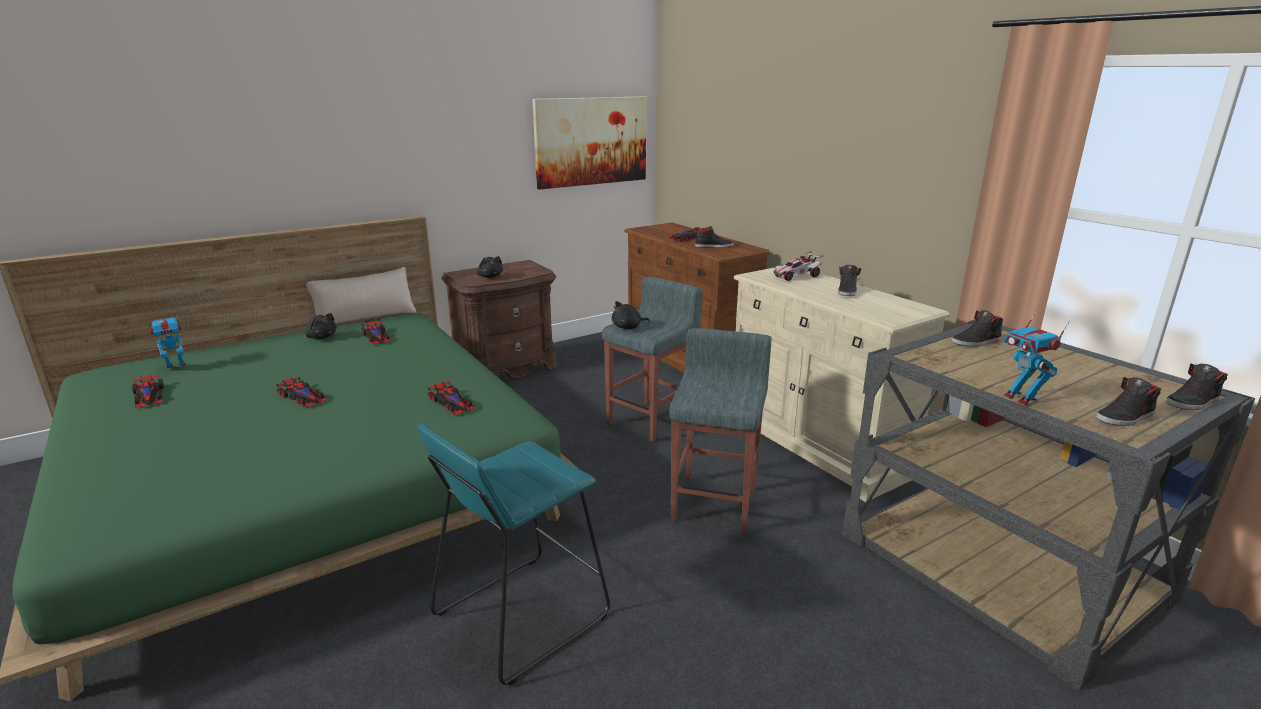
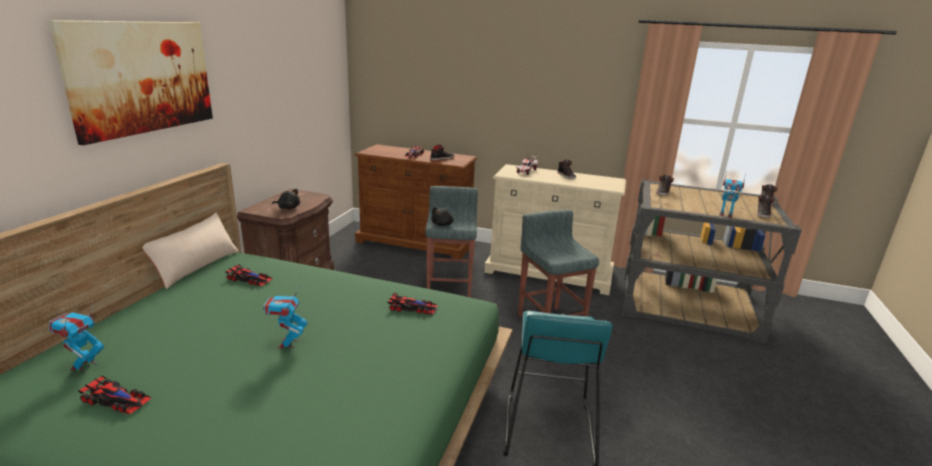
camera: 40 degrees left, 0 degrees up
(303, 397) = (288, 344): toy car -> toy robot
(321, 337) = (194, 294): black plush toy -> none
(591, 141) = (316, 86): picture -> picture (142, 77)

